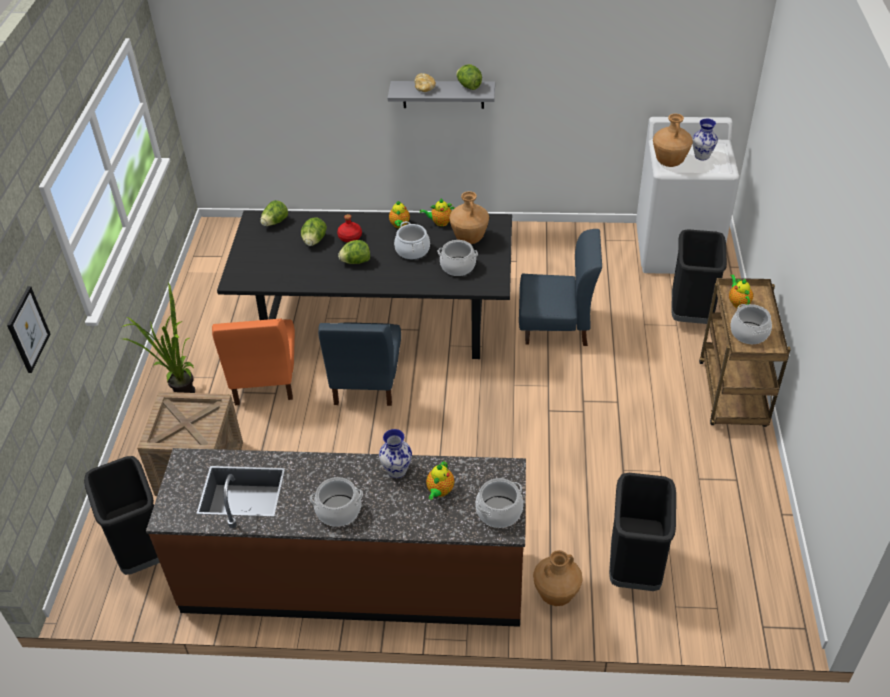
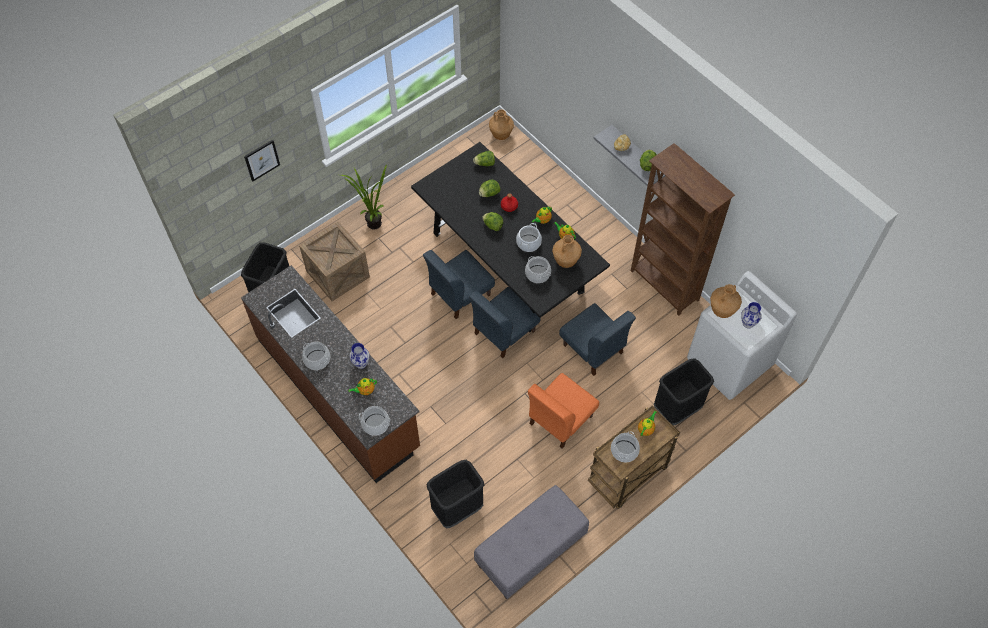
camera: 45 degrees right, 15 degrees up
(264, 379) = (416, 249): orange chair -> orange chair (560, 420)
(455, 378) = (504, 332): none -> blue chair
(544, 237) = (664, 286): none -> brown bookcase
(555, 595) = (407, 485): brown vase -> brown vase (501, 135)
(754, 536) = (530, 551): none -> grey bench

